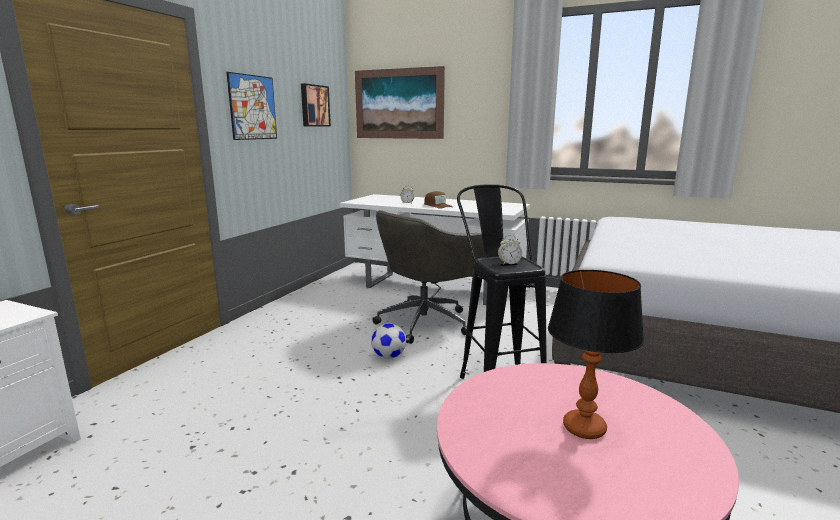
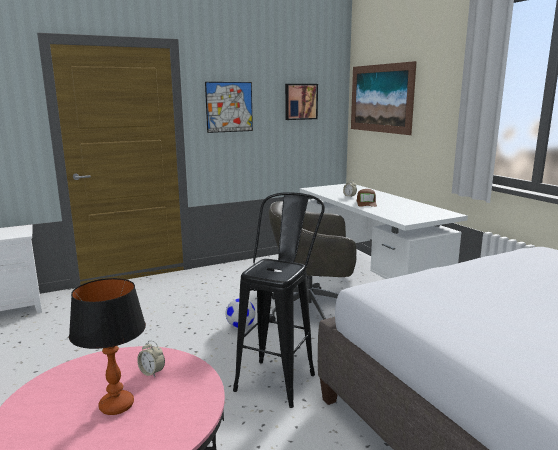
camera: 40 degrees right, 0 degrees up
(509, 263) = (275, 269): alarm clock -> alarm clock (152, 372)

